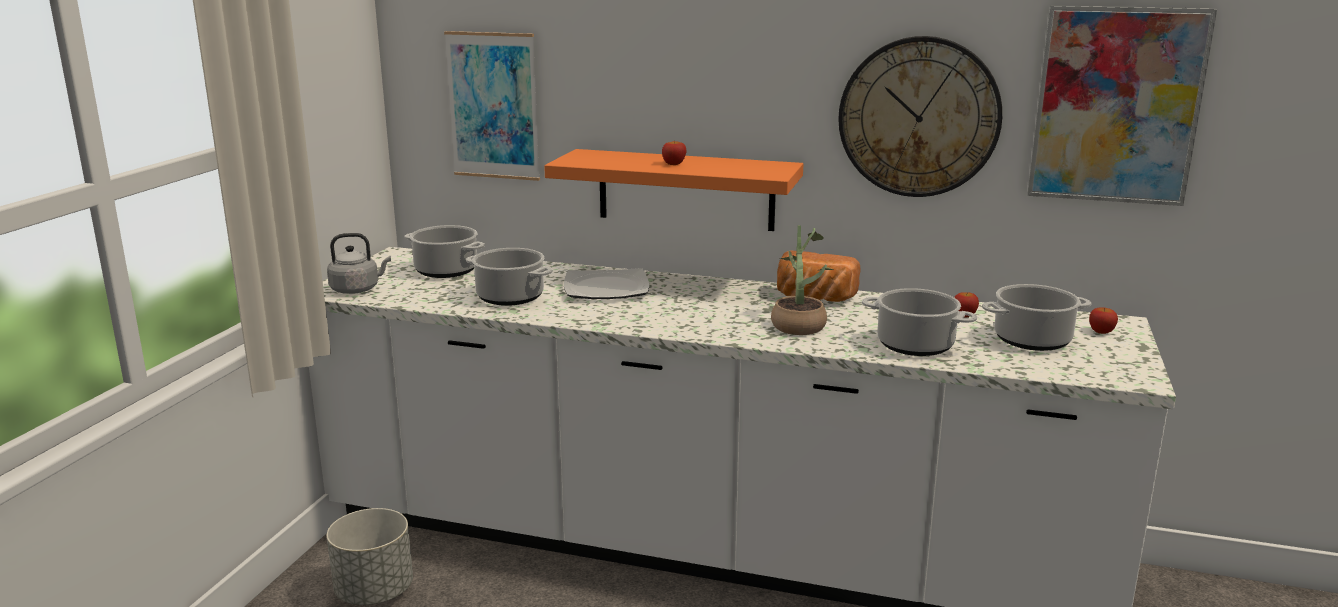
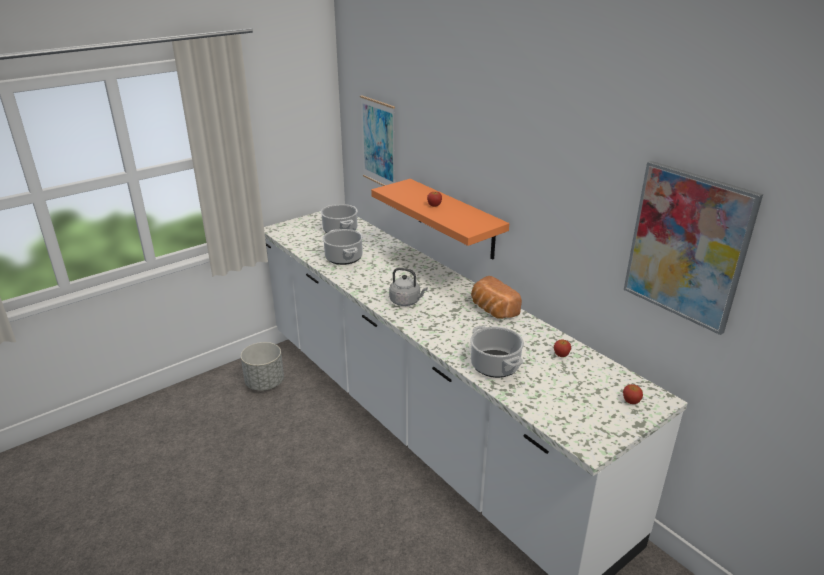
camera: 35 degrees right, 10 degrees up
(357, 289) = (288, 232): grey kettle -> grey kettle (406, 301)
(607, 288) = (396, 266): plate -> none
(798, 324) = (454, 326): potted plant -> none
(919, 117) = (569, 214): wall clock -> none
(1032, 340) = (573, 389): cooking pot -> none

